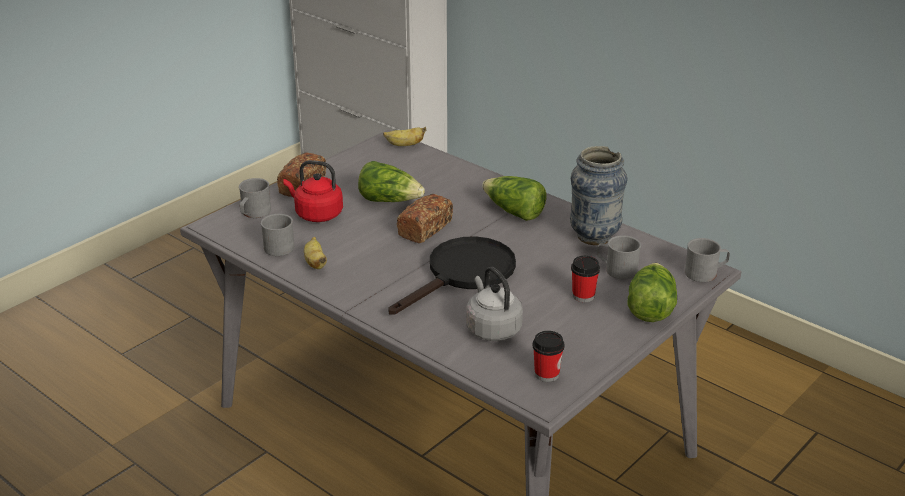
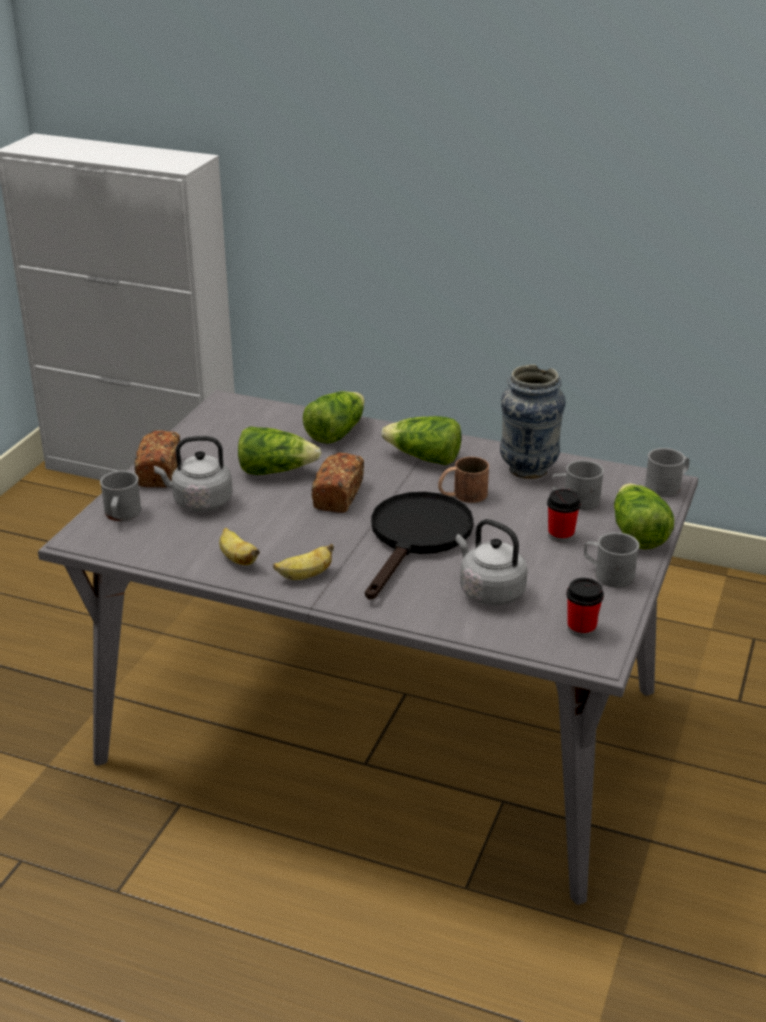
camera: 20 degrees left, 0 degrees up
(276, 246) = (176, 548): grey mug -> grey mug (608, 574)
(316, 214) = (199, 502): red kettle -> grey kettle
(404, 145) = (249, 405): banana -> banana (305, 576)
(457, 179) = (335, 433): none -> lettuce
(524, 247) = (462, 495): none -> brown mug

